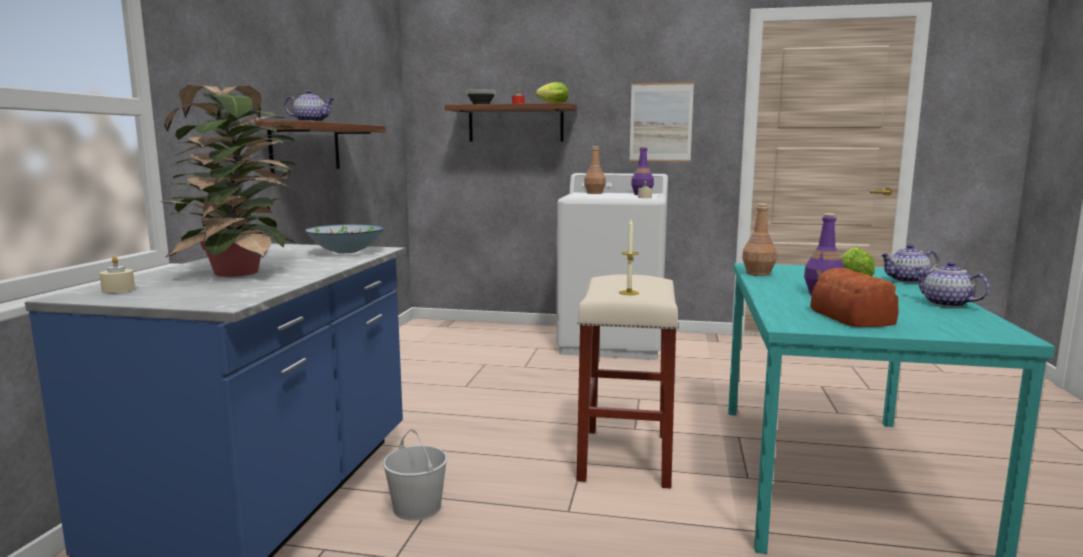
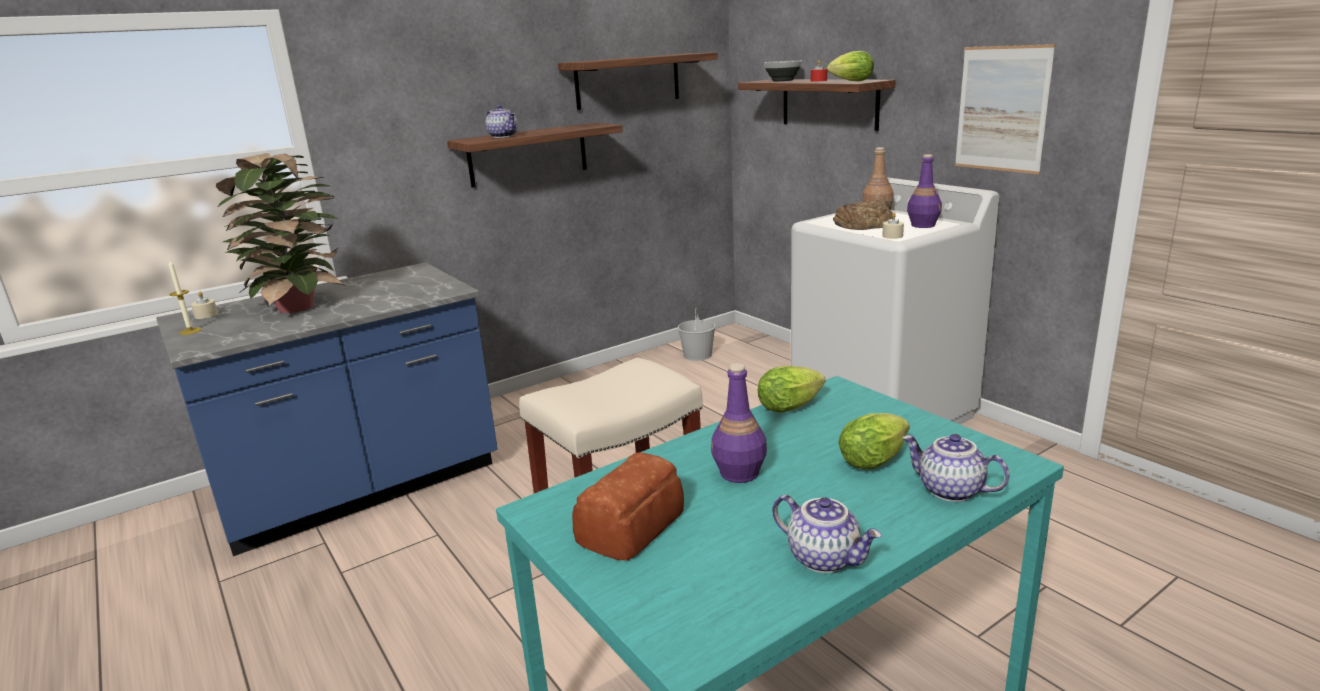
camera: 45 degrees right, 10 degrees up
(346, 251) = (424, 289): bowl -> none
(359, 94) = (628, 81): none -> shelf
(416, 507) = (414, 536): white bucket -> white bucket (697, 355)
(607, 195) = (865, 223): none -> bread
(629, 293) = (565, 398): candle -> candle (190, 331)
(757, 273) = (792, 406): brown bottle -> lettuce
(945, 304) = (825, 558): teapot -> teapot turned 120 degrees clockwise

